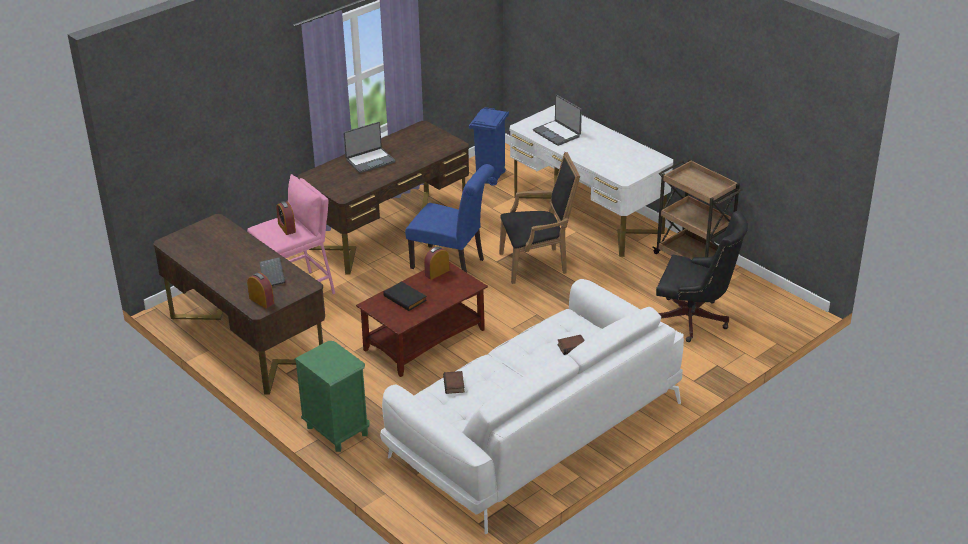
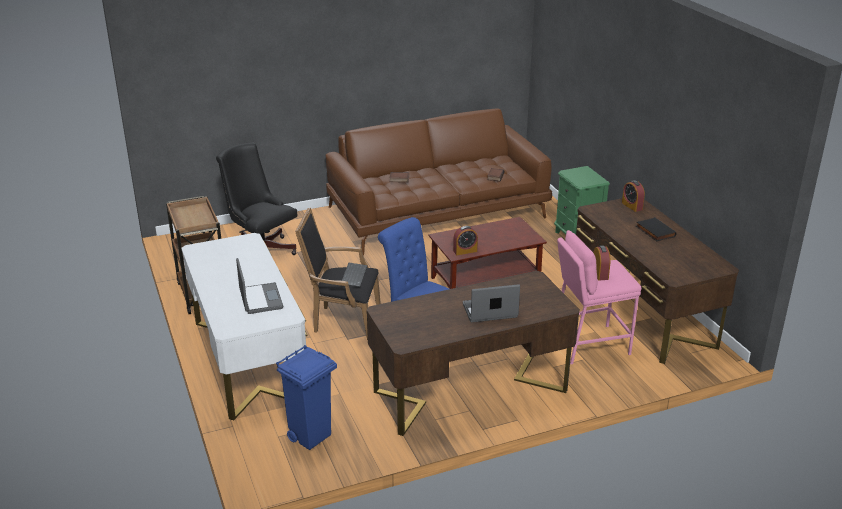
camera: 160 degrees left, 5 degrees down
(273, 274) = (619, 223): keyboard -> keyboard (353, 275)
(406, 298) = (502, 238): black book -> black book (654, 231)
(534, 431) = (438, 212): white sofa -> brown sofa

